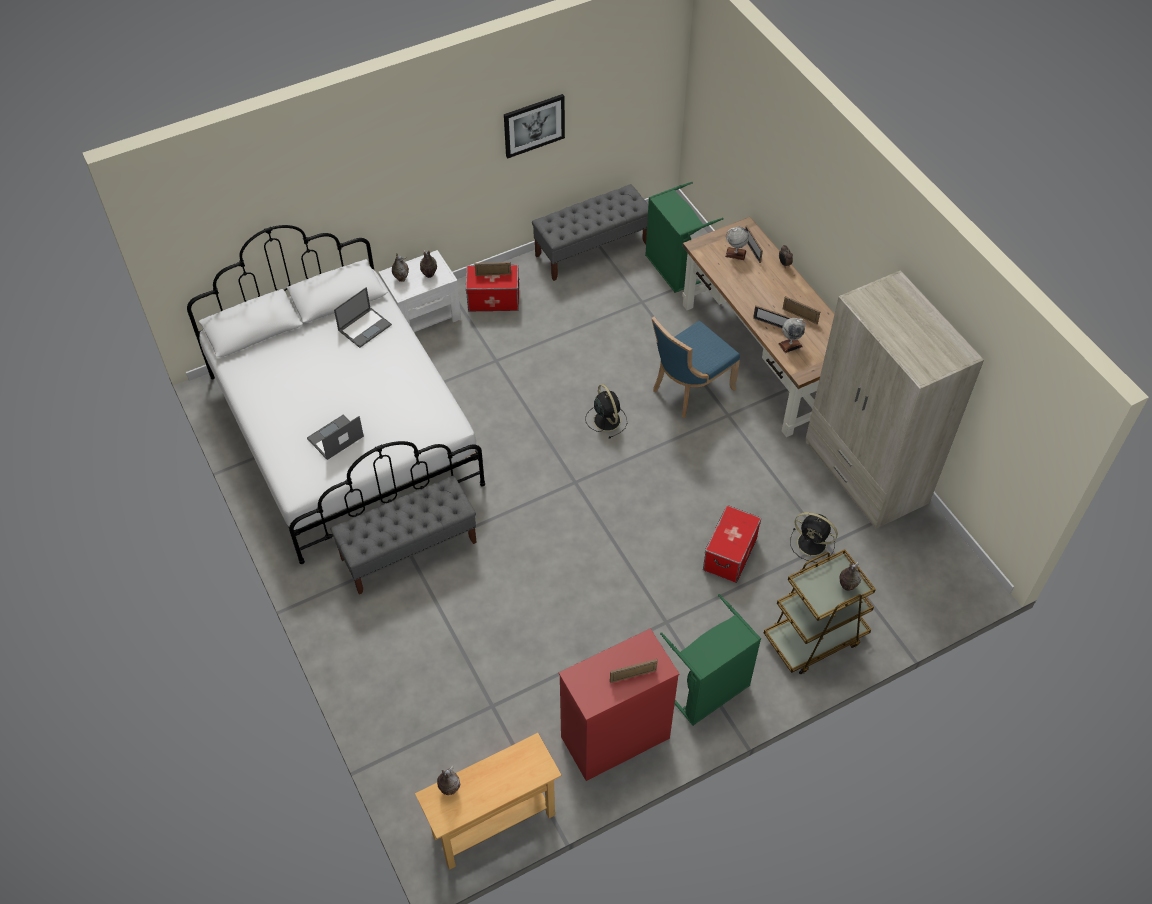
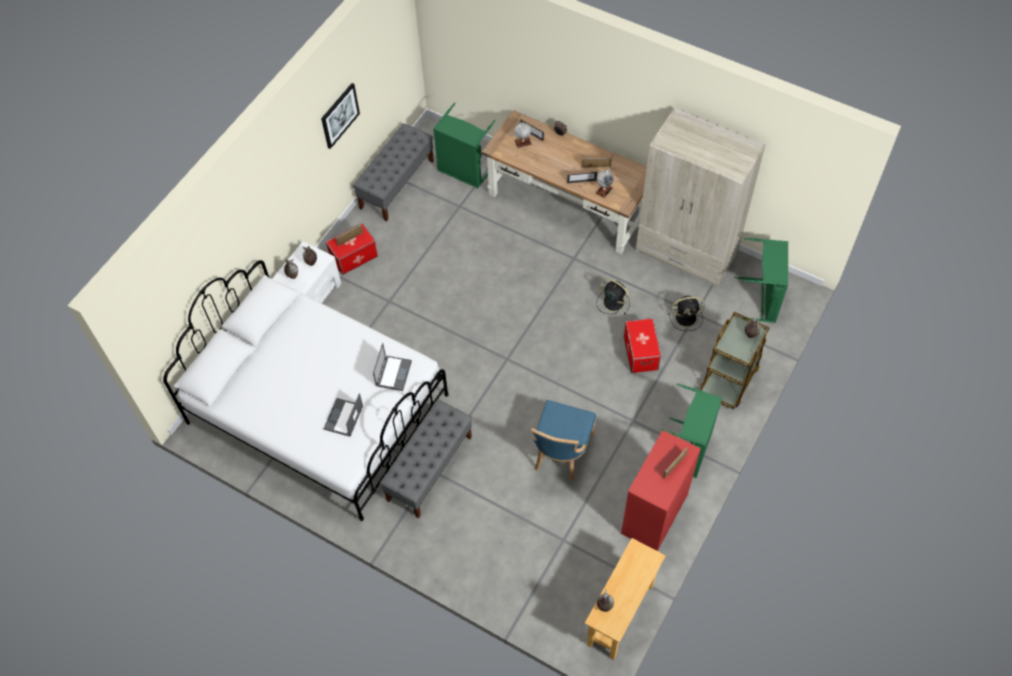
camera: 30 degrees left, 5 degrees up
(365, 327) = (301, 326): laptop -> laptop (393, 373)
(606, 419) = (496, 303): black fan -> black fan (612, 302)
(689, 389) = (536, 253): blue chair -> blue chair (561, 453)
(919, 571) = (761, 300): none -> green laundry basket

